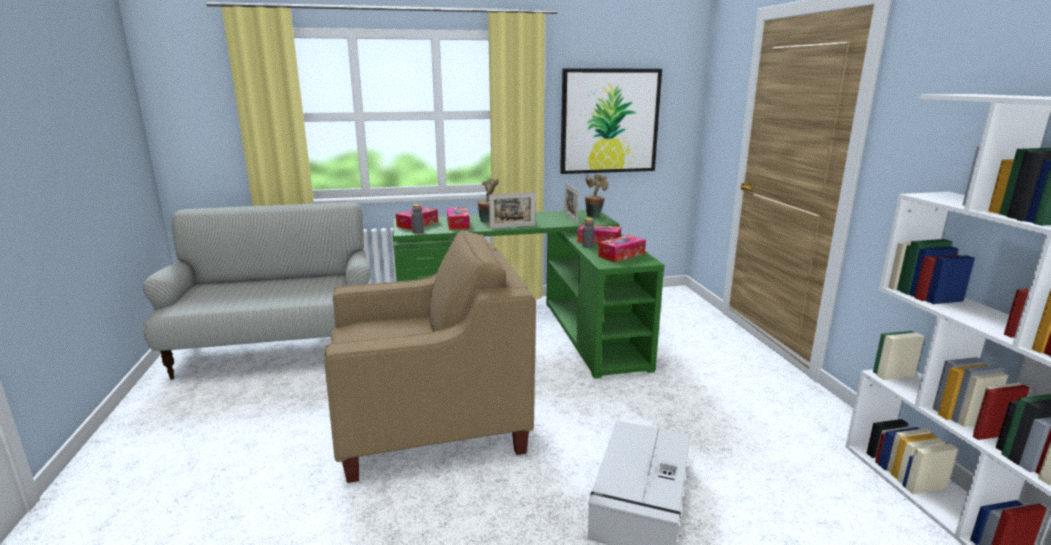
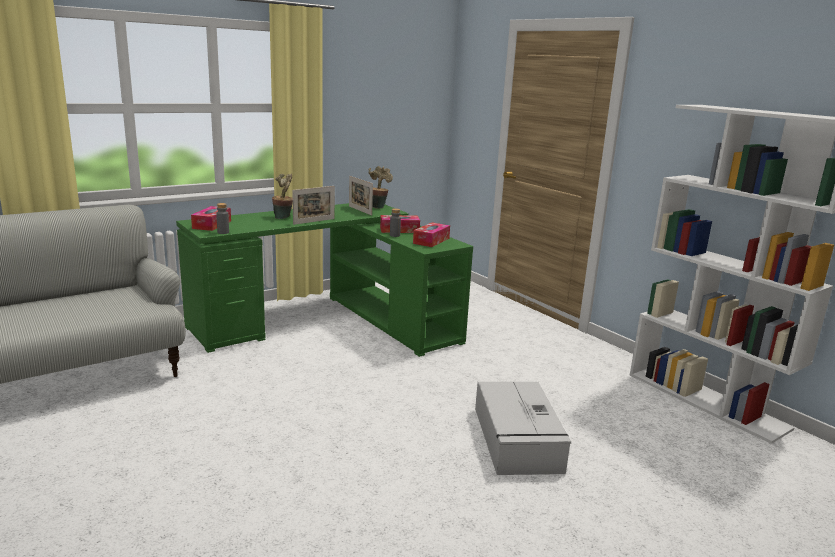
camera: 25 degrees left, 0 degrees up
(431, 423) = (299, 418): beige armchair -> none
(458, 224) = (255, 222): tissue box -> none
(609, 121) = (377, 115): picture -> none

